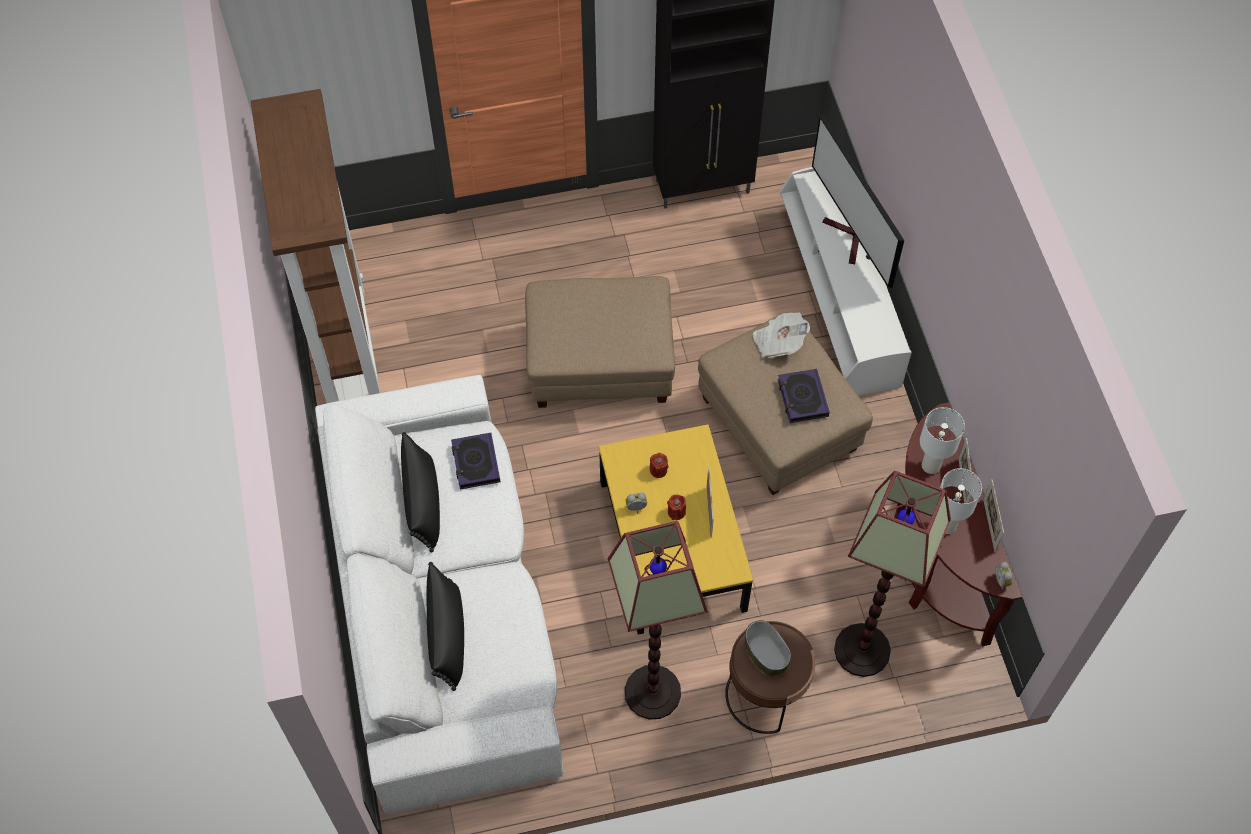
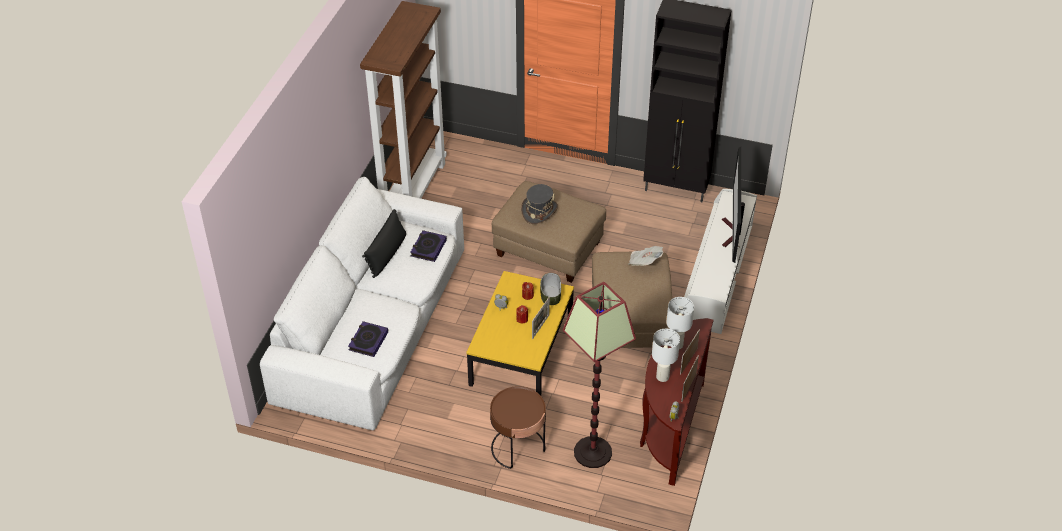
camera: 30 degrees right, 15 degrees down
(447, 635) = (352, 318): black pillow -> none
(587, 326) = (539, 211): none -> grey hat
(652, 693) = (454, 417): floor lamp -> none
(766, 655) = (516, 403): bowl -> bowl (551, 296)
(802, 398) = (636, 293): book -> book (368, 341)

